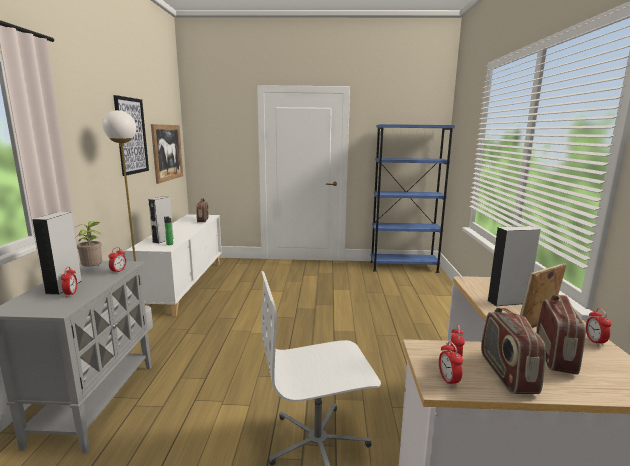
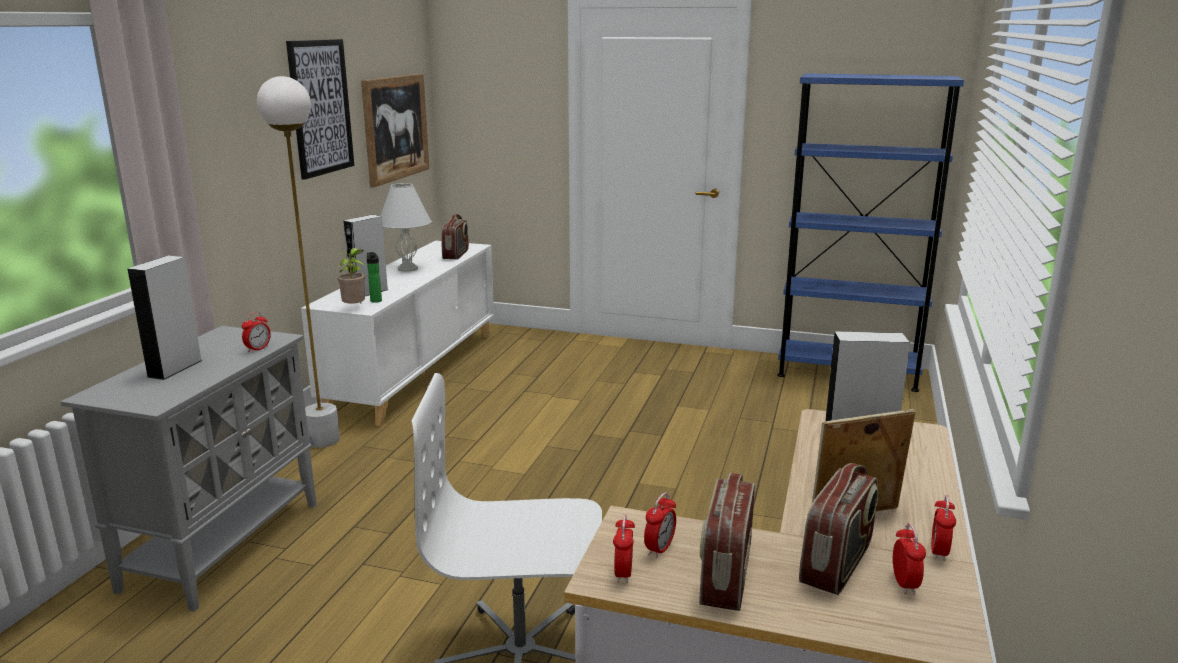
camera: 15 degrees right, 5 degrees up
(71, 294) = (179, 381): alarm clock -> alarm clock (904, 584)
(93, 270) = (225, 344): potted plant -> potted plant (355, 308)
(179, 227) = (408, 268): none -> white table lamp

